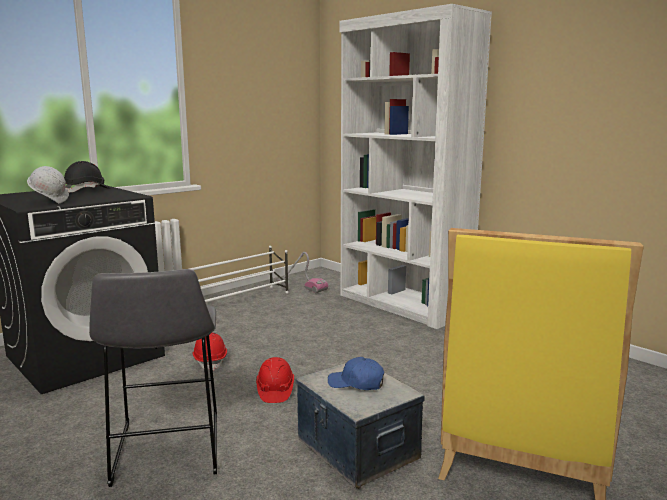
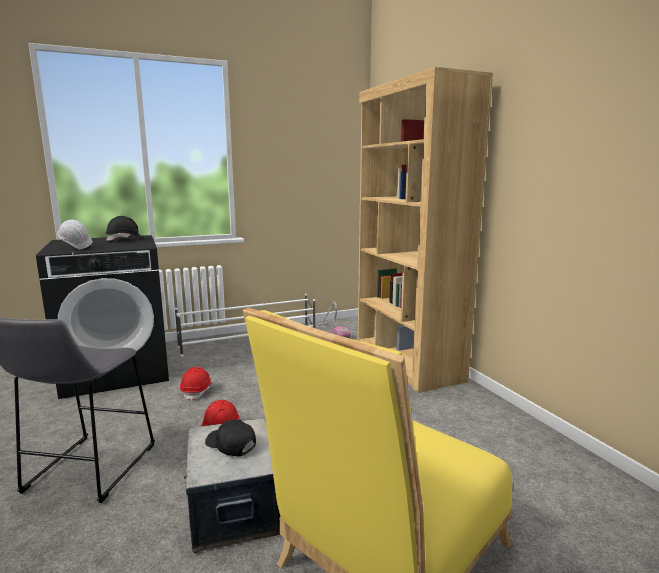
camera: 20 degrees right, 0 degrees up
(356, 383) = (231, 445): blue cap -> black cap
(403, 304) = (407, 362): white bookcase -> brown bookcase

